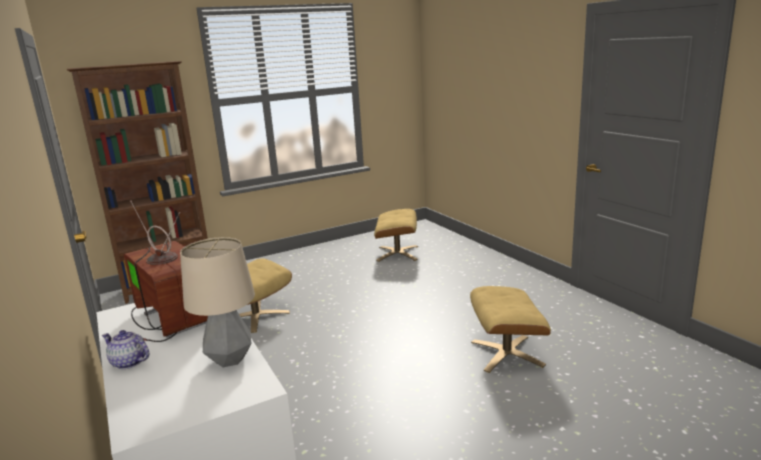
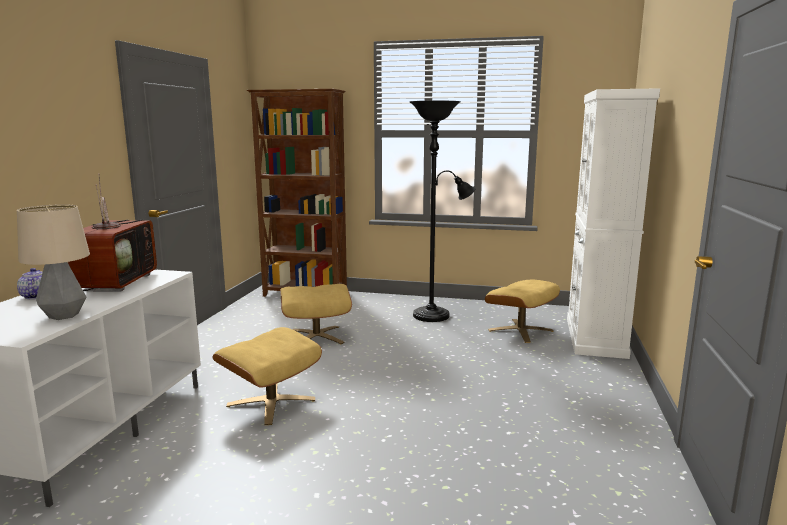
camera: 40 degrees right, 5 degrees down
(320, 263) = (435, 315): none -> black floor lamp
(447, 241) = (595, 337): none -> white cabinet
(506, 353) = (452, 468): beige ottoman -> beige ottoman (271, 402)

